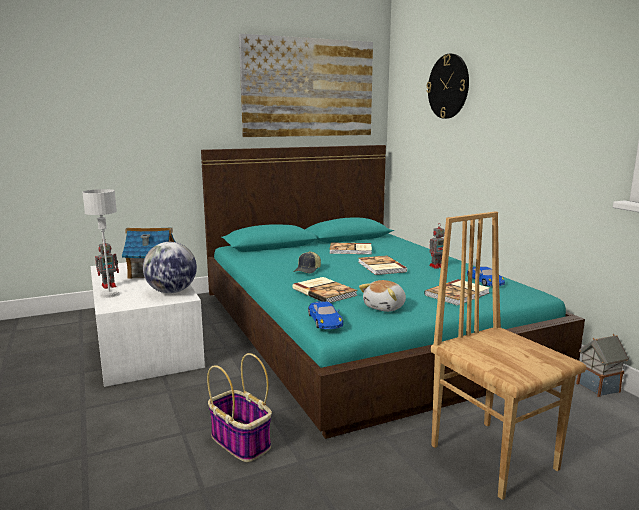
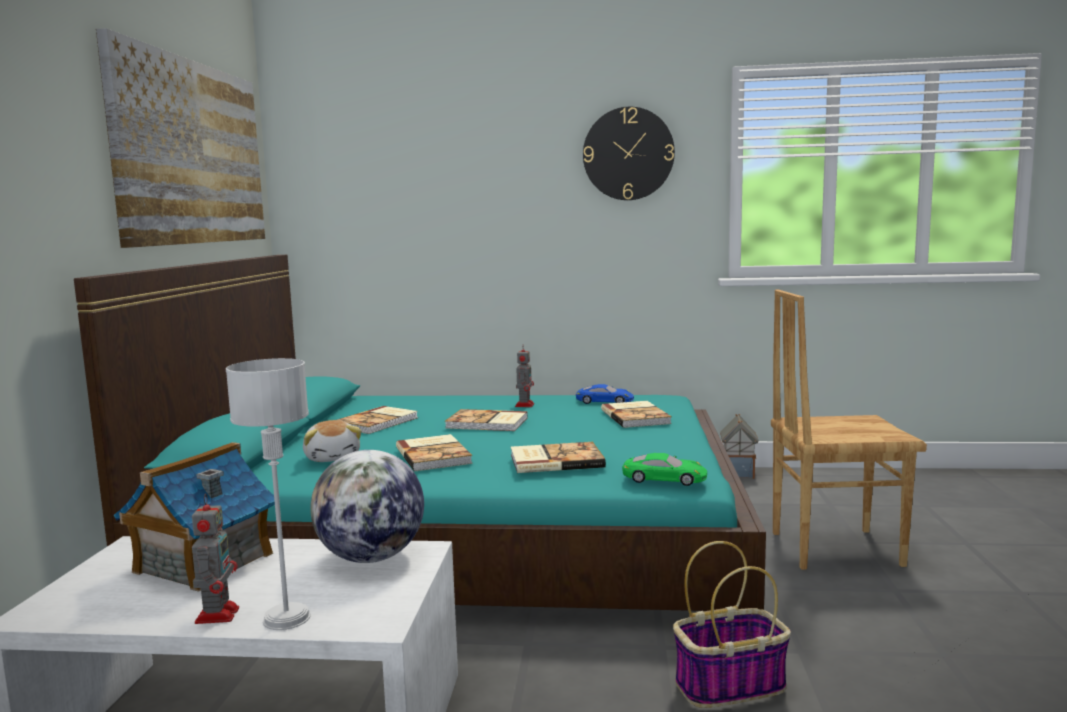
camera: 60 degrees left, 5 degrees down
(308, 270) = (435, 455): cap -> book
(325, 320) = (664, 478): blue toy car -> green toy car
(385, 307) = (644, 448): plush toy -> plush toy (333, 457)
(448, 86) = (426, 161): wall clock -> wall clock (628, 154)

